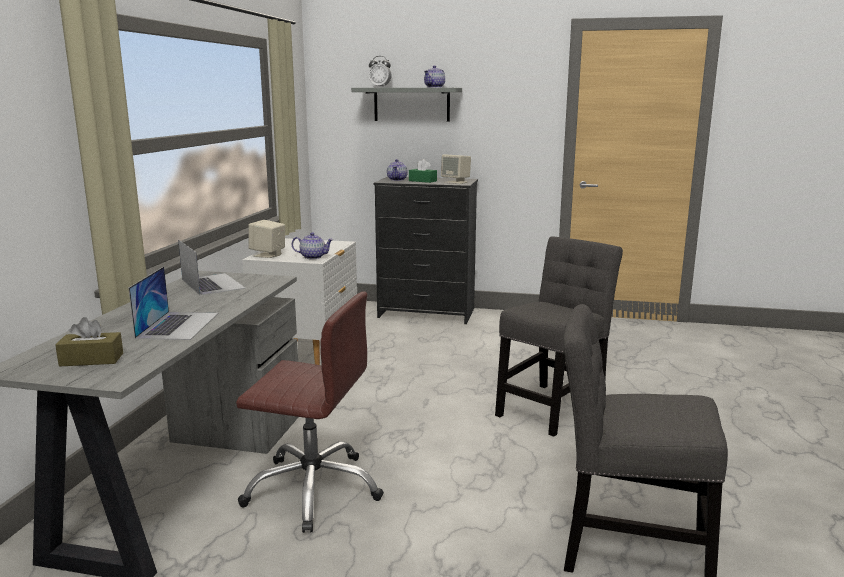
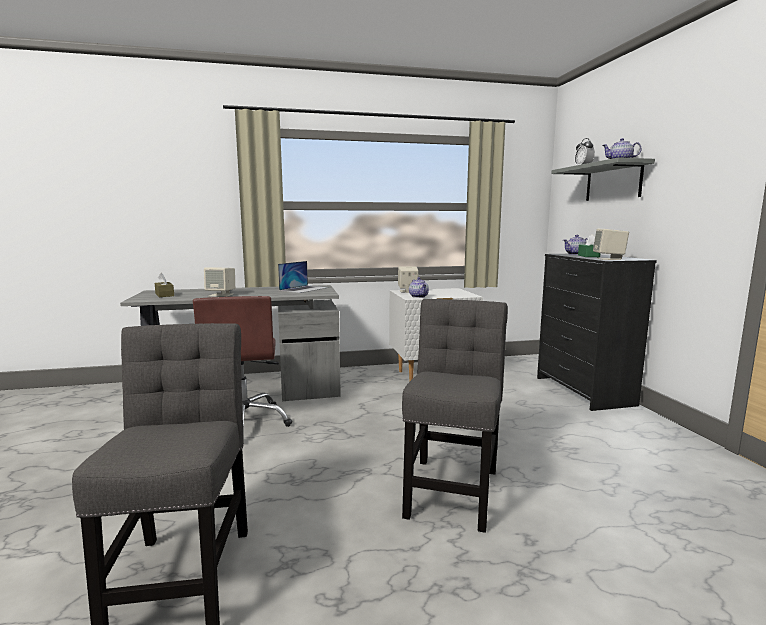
camera: 65 degrees right, 5 degrees down
(178, 325) = (221, 295): laptop -> beige speaker
(552, 407) = (452, 488): grey chair -> grey chair turned 90 degrees counterclockwise

